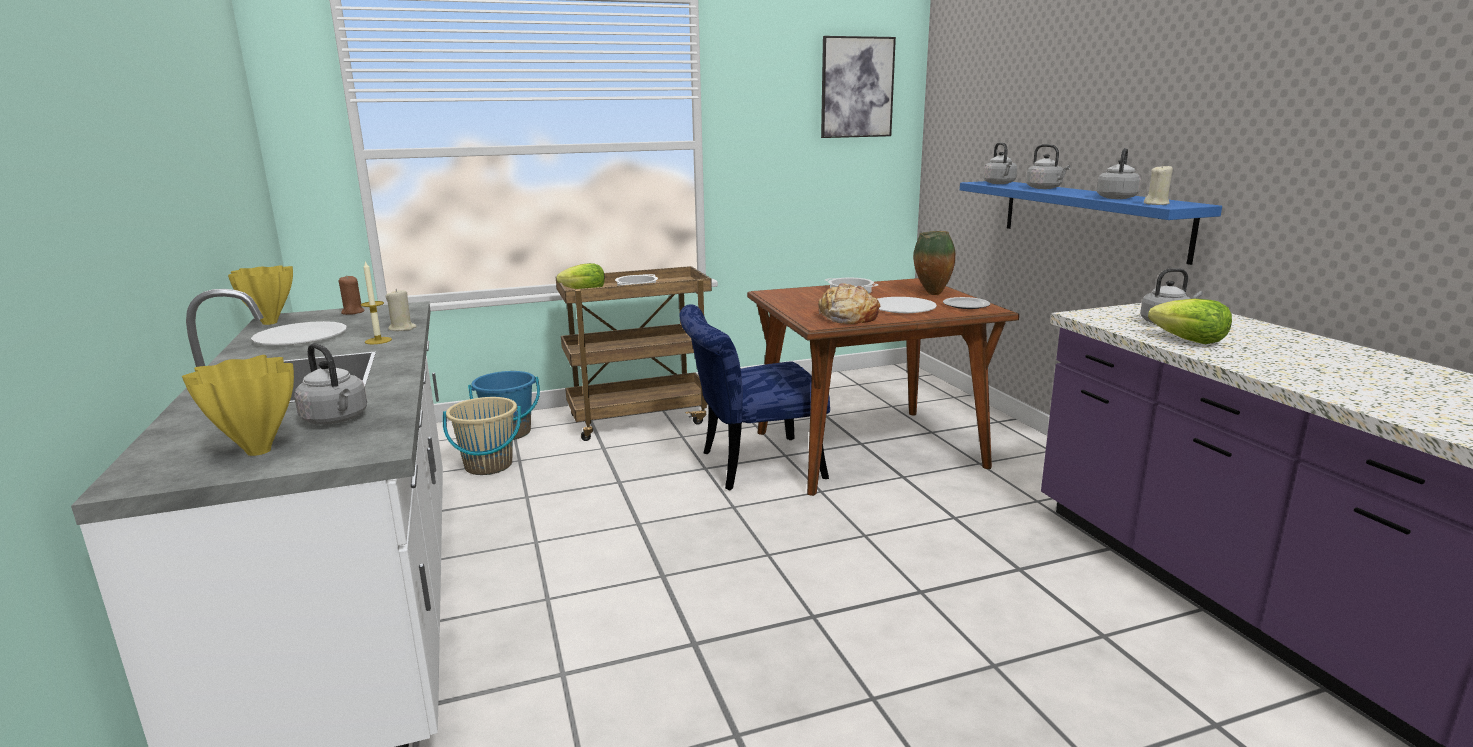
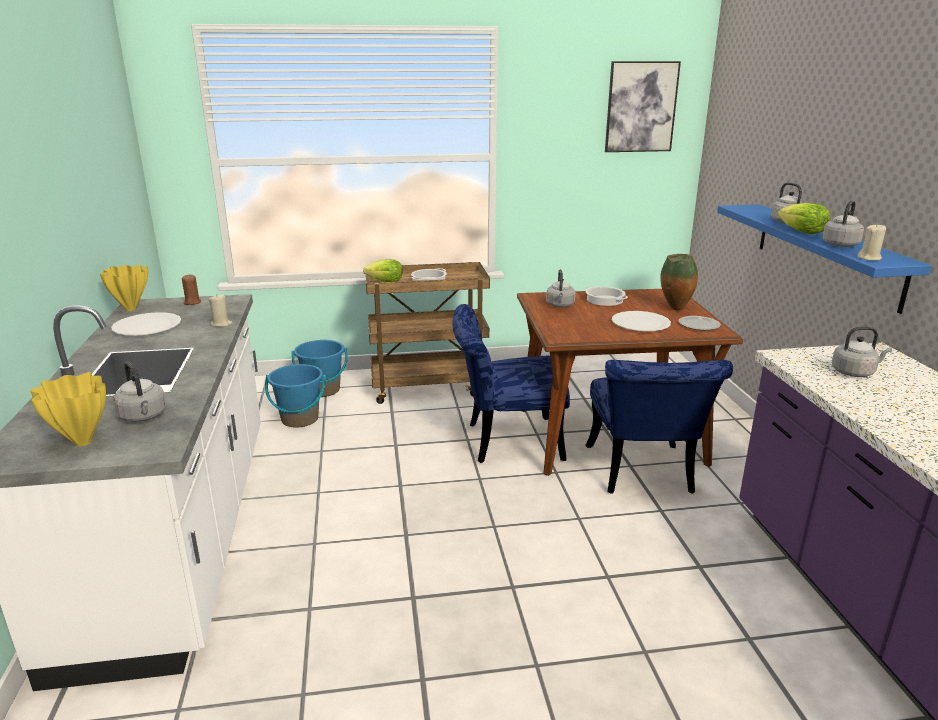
camera: 10 degrees right, 5 degrees up
(378, 341) = (199, 336): candle -> none
(488, 466) = (300, 419): beige bucket -> blue bucket
(847, 317) = (587, 331): bread -> none
(919, 484) = (642, 475): none -> blue chair
(1000, 183) = (752, 210): grey kettle -> grey kettle (560, 306)
(1189, 340) = (862, 397): lettuce -> lettuce (802, 232)

